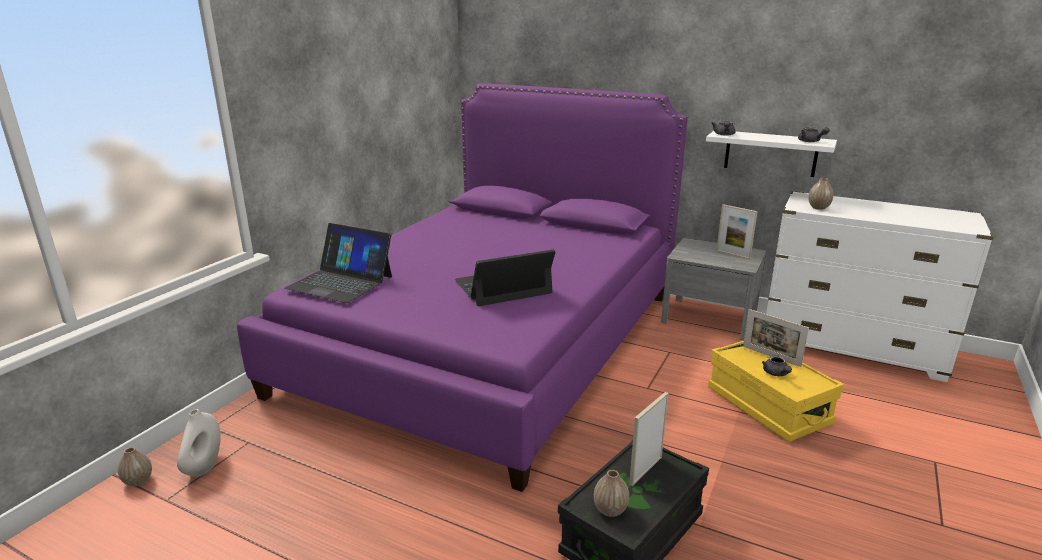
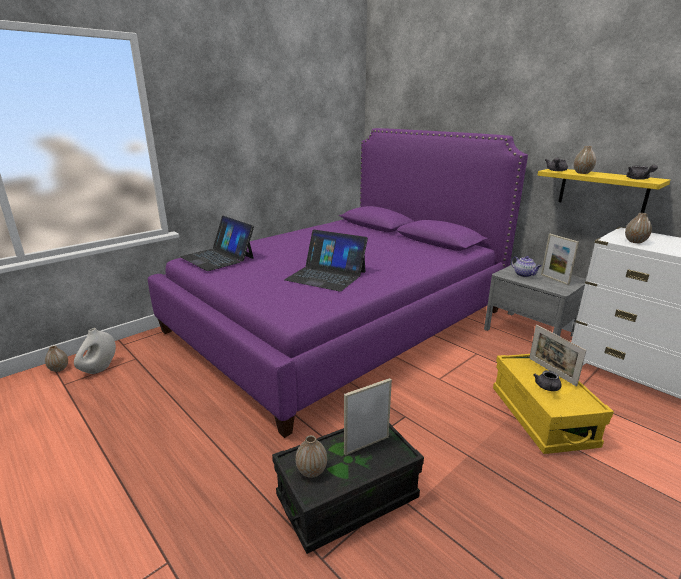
camera: 20 degrees right, 0 degrees up
(503, 287) = (326, 276): laptop -> laptop turned 150 degrees counterclockwise
(700, 253) = (524, 275): none -> teapot
(752, 136) = (582, 173): none -> vase
(770, 153) = (602, 190): white shelf -> yellow shelf

